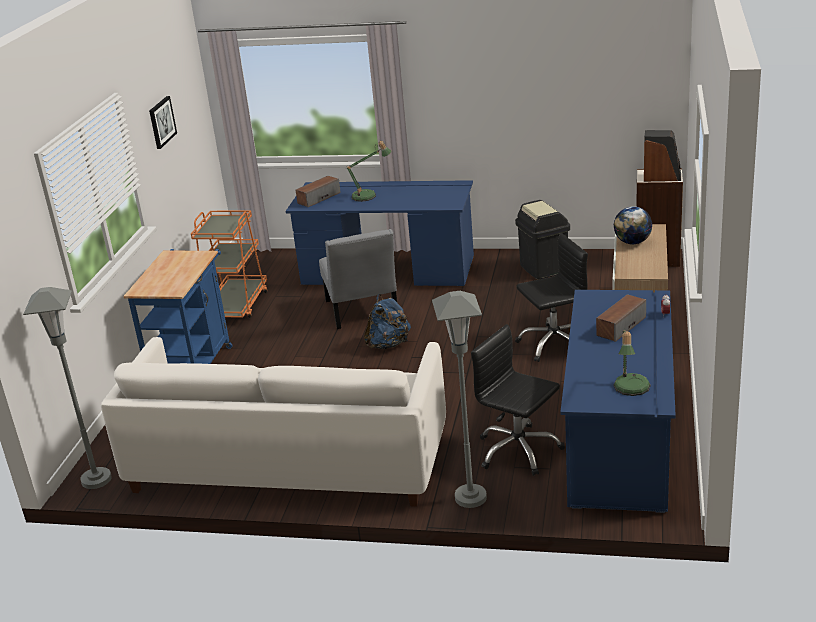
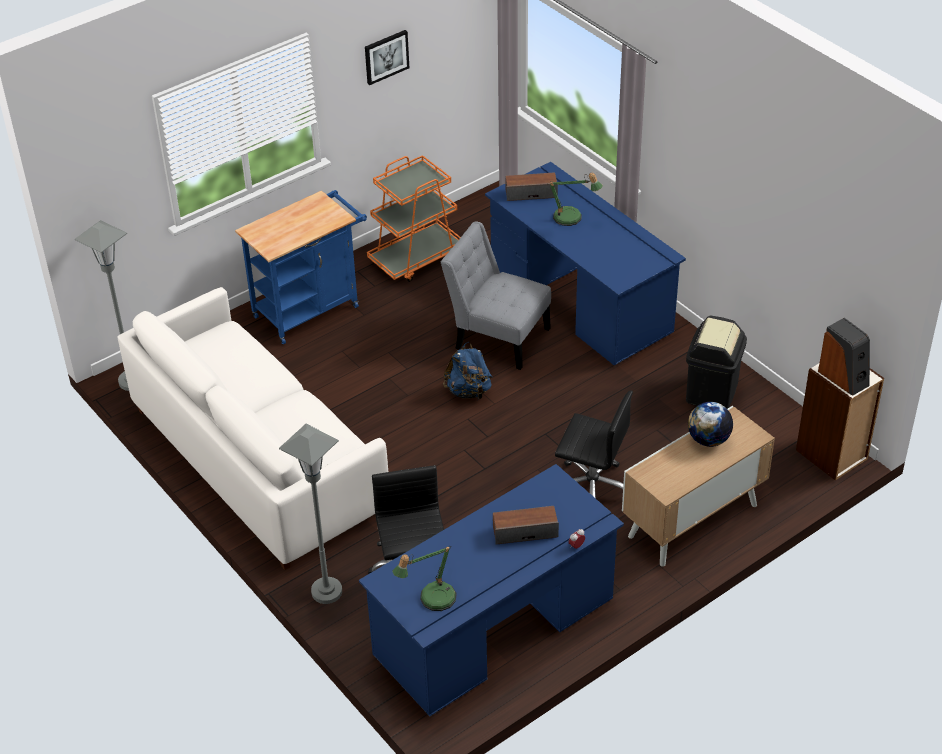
camera: 40 degrees right, 15 degrees up
(362, 311) = (497, 336): grey chair -> grey chair turned 90 degrees clockwise

